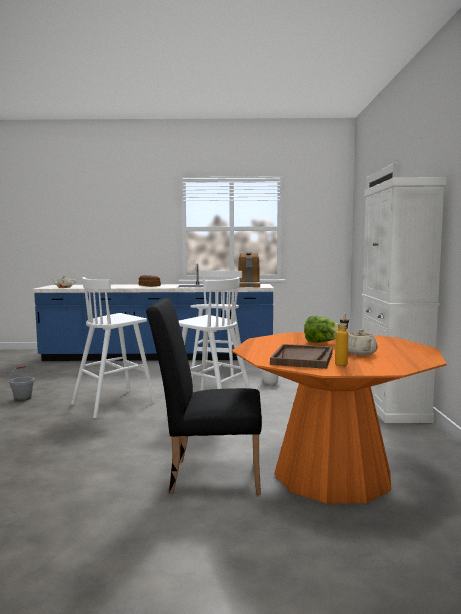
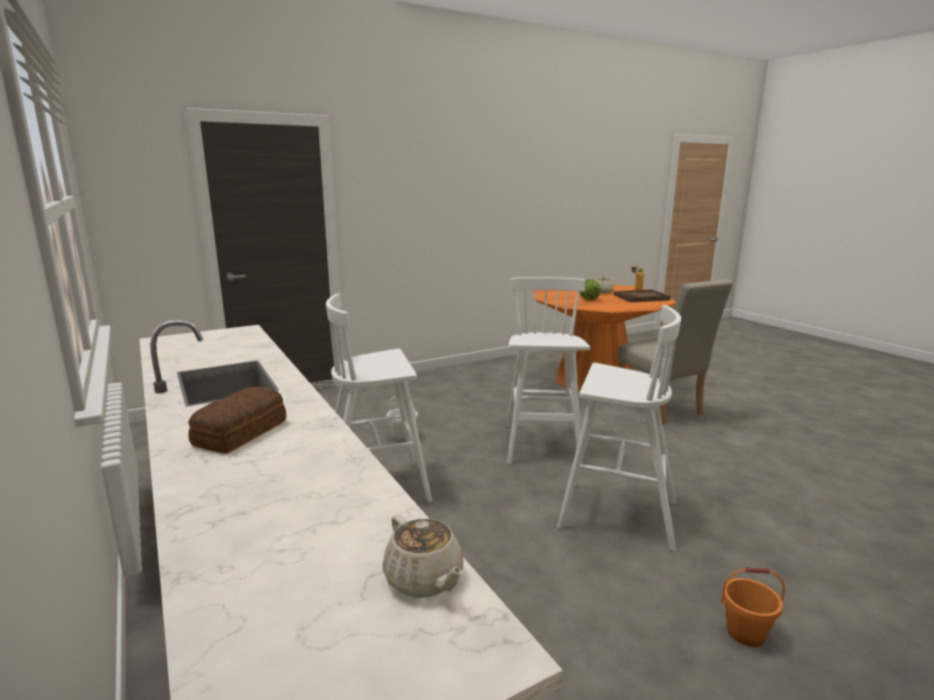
camera: 120 degrees left, 10 degrees up
(23, 398) = (745, 633): grey bucket -> orange bucket
(208, 475) = (662, 409): black chair -> beige chair
(248, 285) = (213, 342): coffee machine -> none
(392, 406) = (434, 377): white cabinet -> none

